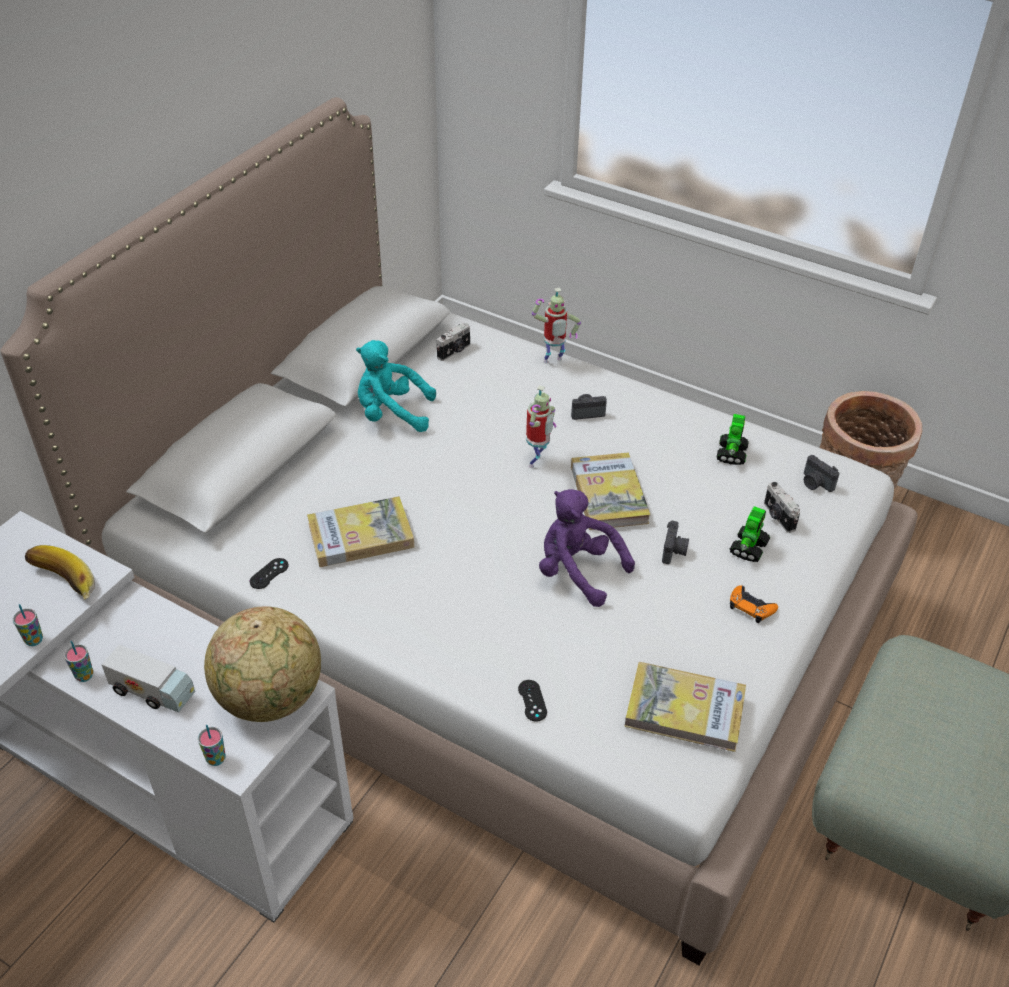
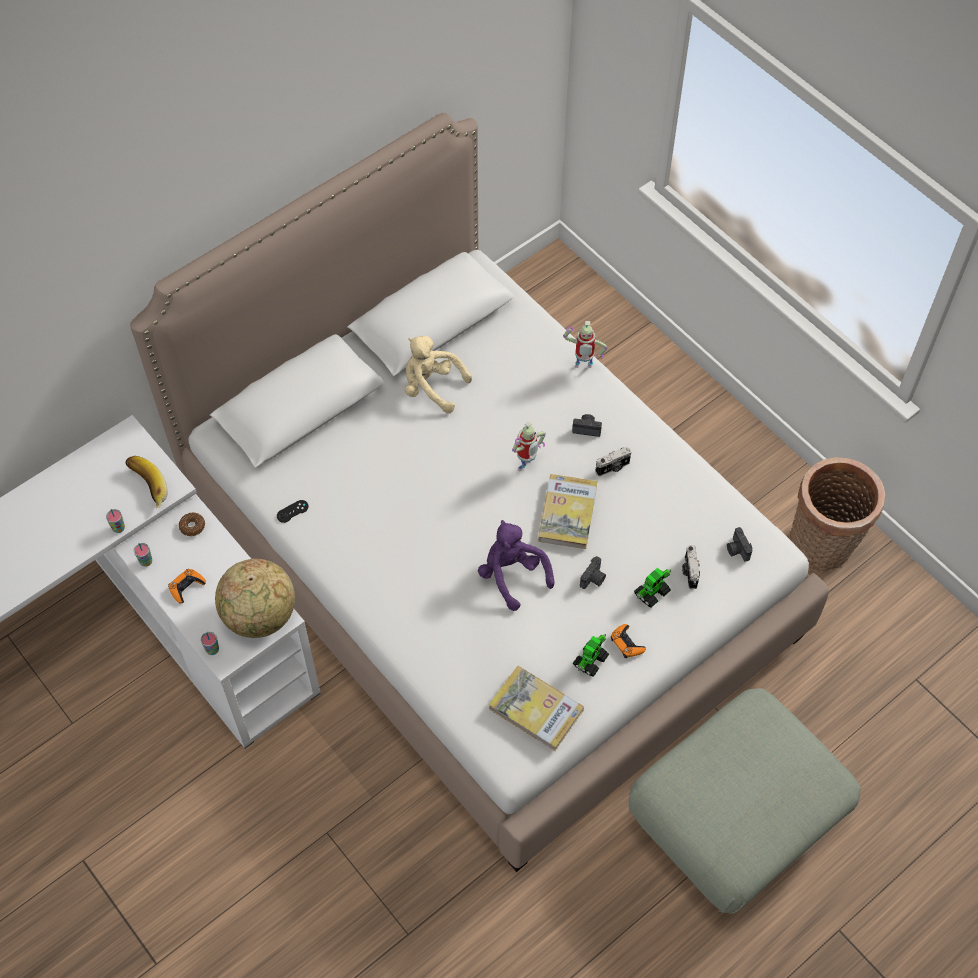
camera: 20 degrees right, 15 degrees up
(139, 618) = (192, 526): none -> donut
(153, 691) = (186, 587): toy truck -> orange game controller
(360, 535) = (367, 497): book -> none
(392, 413) = (432, 387): turquoise plush toy -> beige plush toy
(454, 351) = (506, 335): camera -> camera (613, 468)
(532, 700) = (436, 669): black game controller -> none
(731, 453) = (684, 502): toy robot -> toy robot (590, 660)

